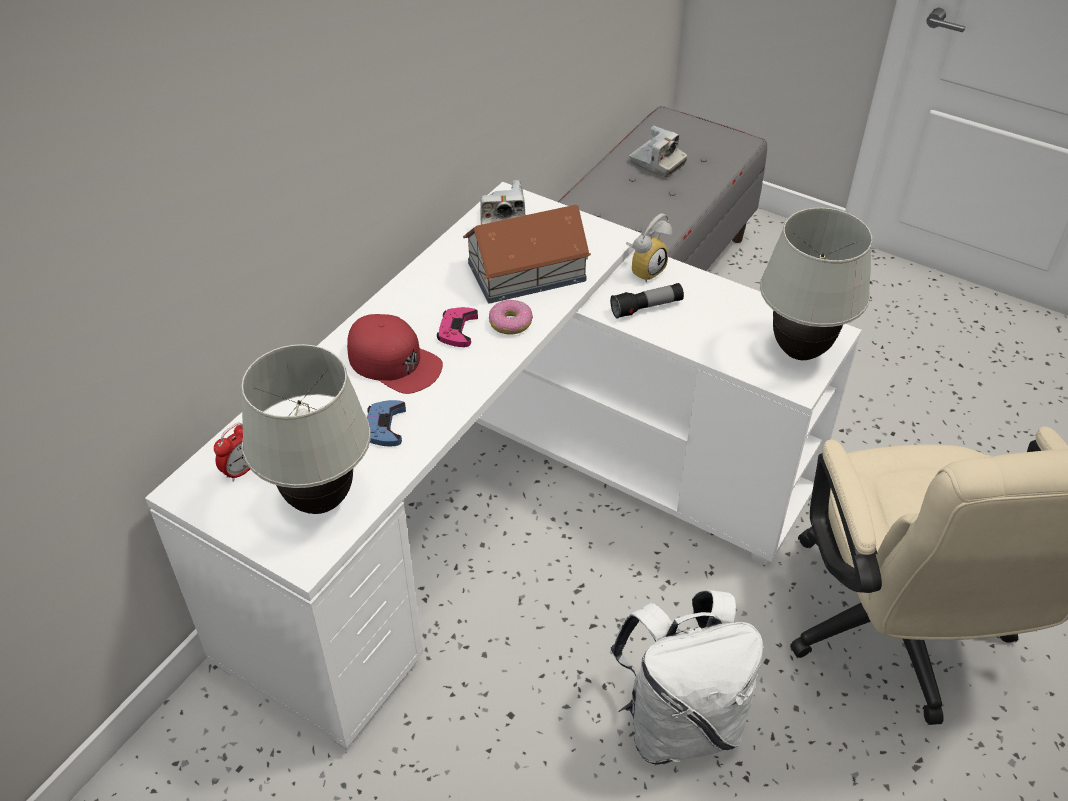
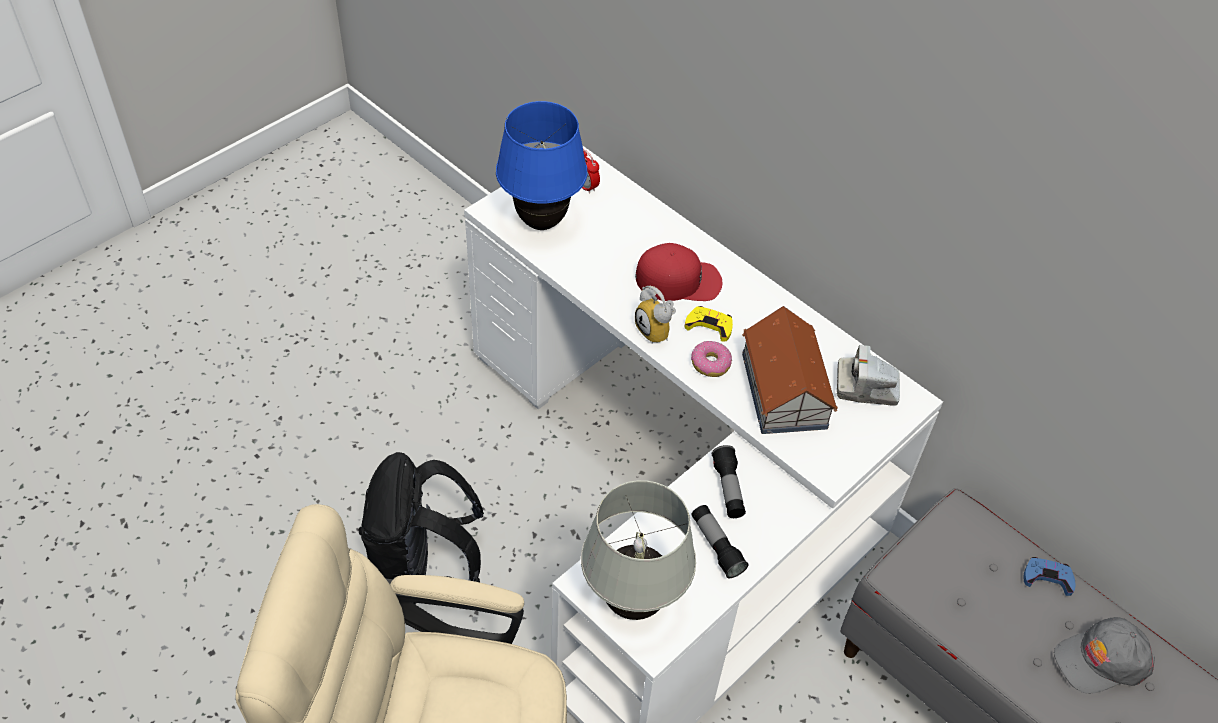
camera: 100 degrees right, 5 degrees up
(319, 501) = (542, 222): white table lamp -> blue table lamp
(385, 427) = (605, 265): blue game controller -> blue game controller (1047, 577)
(394, 361) = (679, 280): red cap -> red cap turned 135 degrees counterclockwise
(457, 330) = (709, 325): pink game controller -> yellow game controller
(645, 269) = (790, 504): alarm clock -> alarm clock (657, 331)
(657, 163) = (1101, 660): camera -> grey cap
(679, 722) = (423, 572): white backpack -> black backpack
(713, 308) = (716, 546): none -> flashlight

